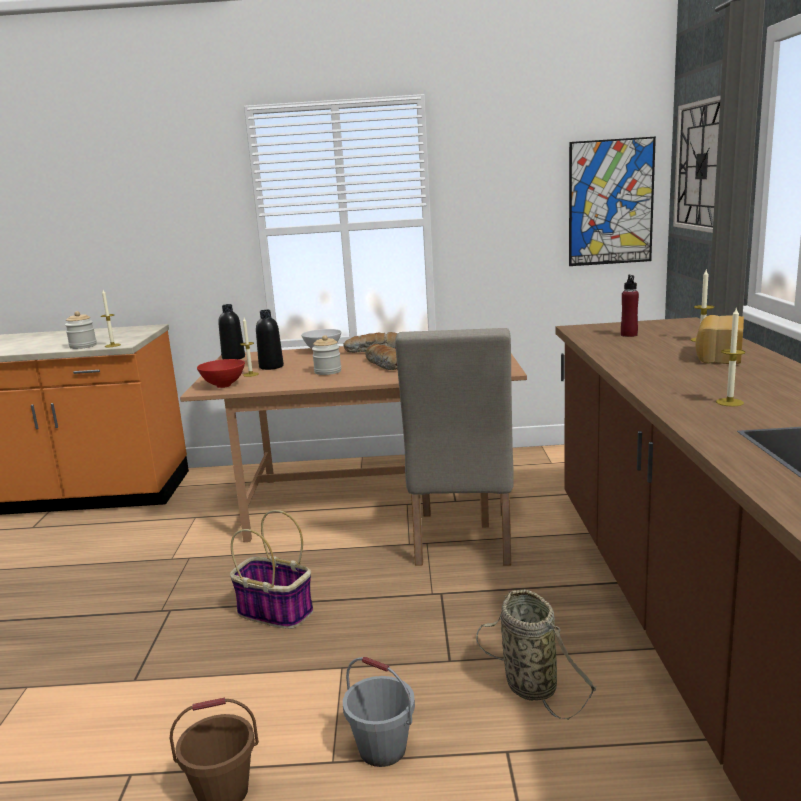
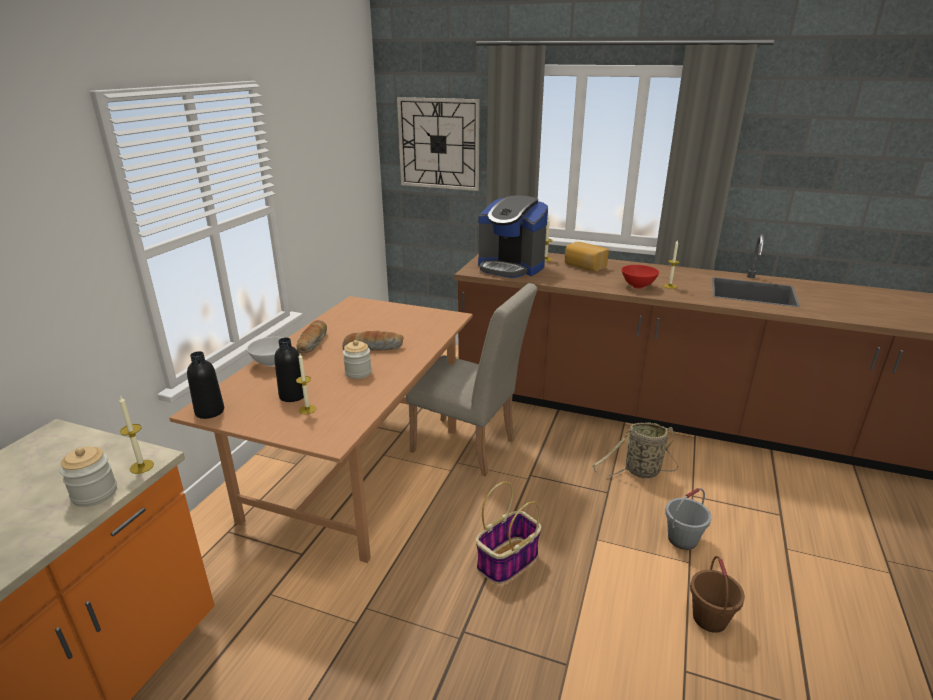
camera: 70 degrees left, 10 degrees up
(224, 385) = (332, 428): red bowl -> red bowl (637, 286)
(610, 202) = (360, 171): picture -> none
(629, 335) = (510, 267): red bottle -> coffee machine

